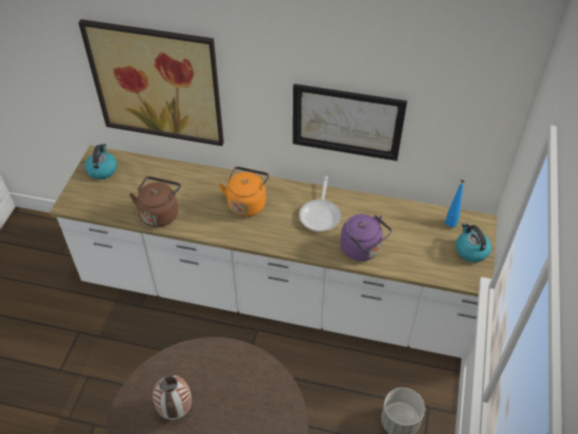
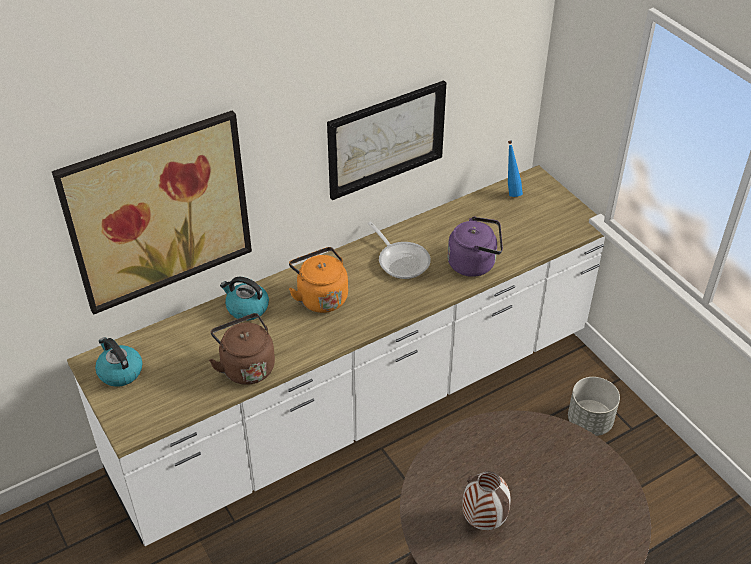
camera: 45 degrees left, 5 degrees down
(471, 250) = (555, 205): kettle -> kettle (246, 308)

